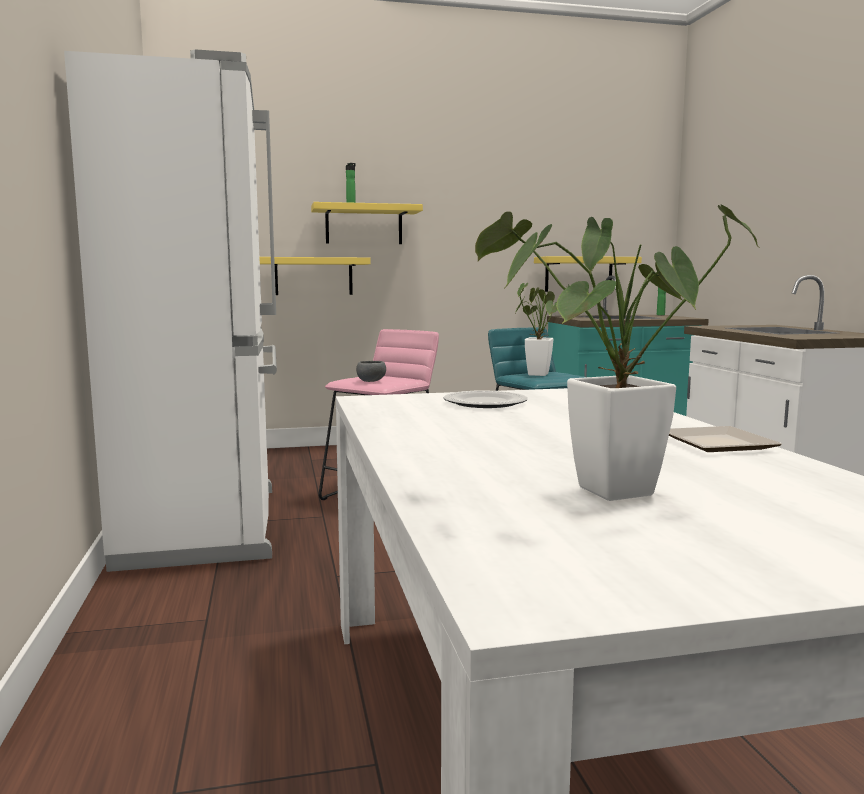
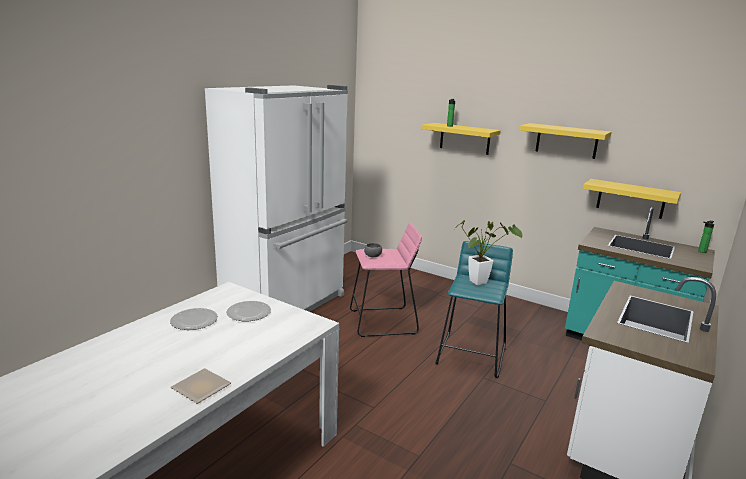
camera: 45 degrees right, 10 degrees up
(313, 276) = (430, 167): yellow shelf -> yellow shelf (566, 141)
(450, 421) = (194, 320): none -> plate
(599, 493) = (85, 385): potted plant -> none

